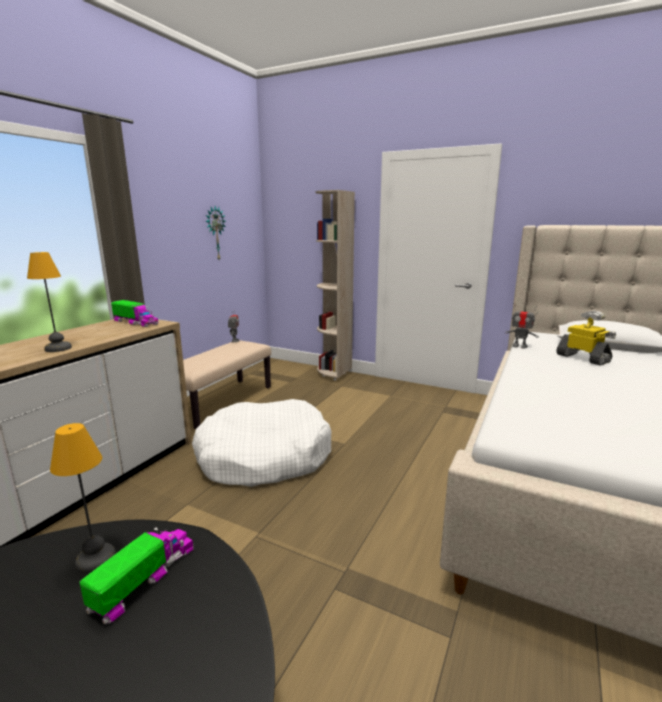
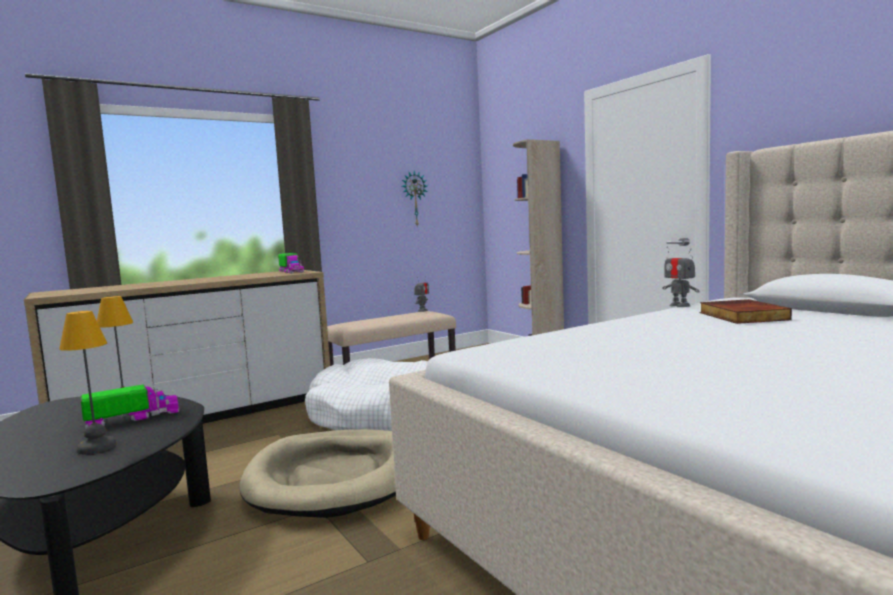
camera: 30 degrees right, 10 degrees down
(58, 348) = (206, 281): table lamp -> table lamp (96, 448)
(309, 546) = (334, 478): none -> beige dog bed
(583, 358) = (741, 316): toy robot -> book

